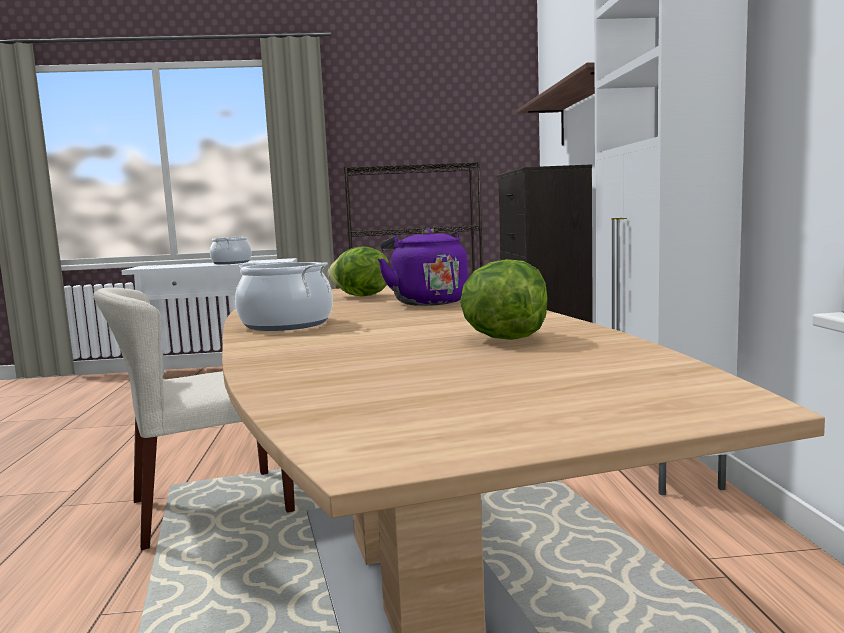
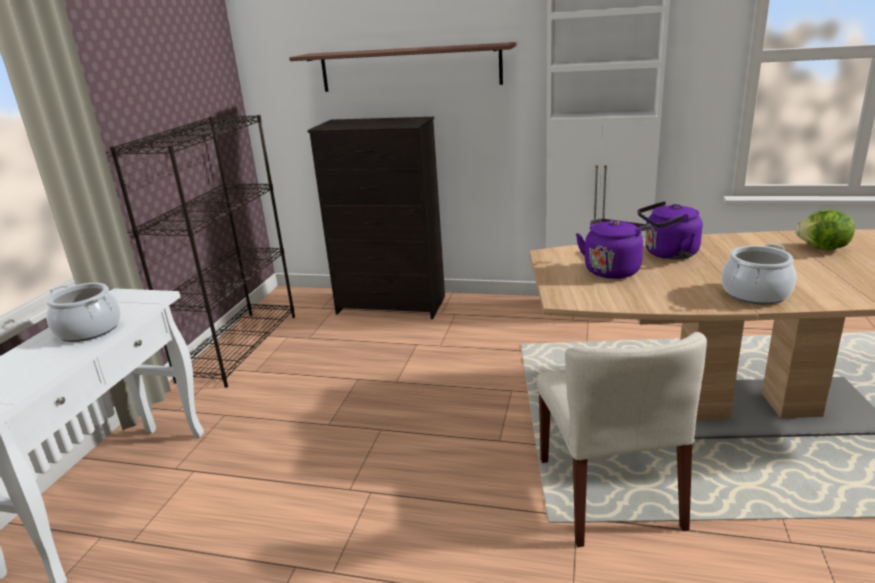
camera: 70 degrees left, 15 degrees up
(361, 296) = (613, 270): lettuce -> purple kettle

